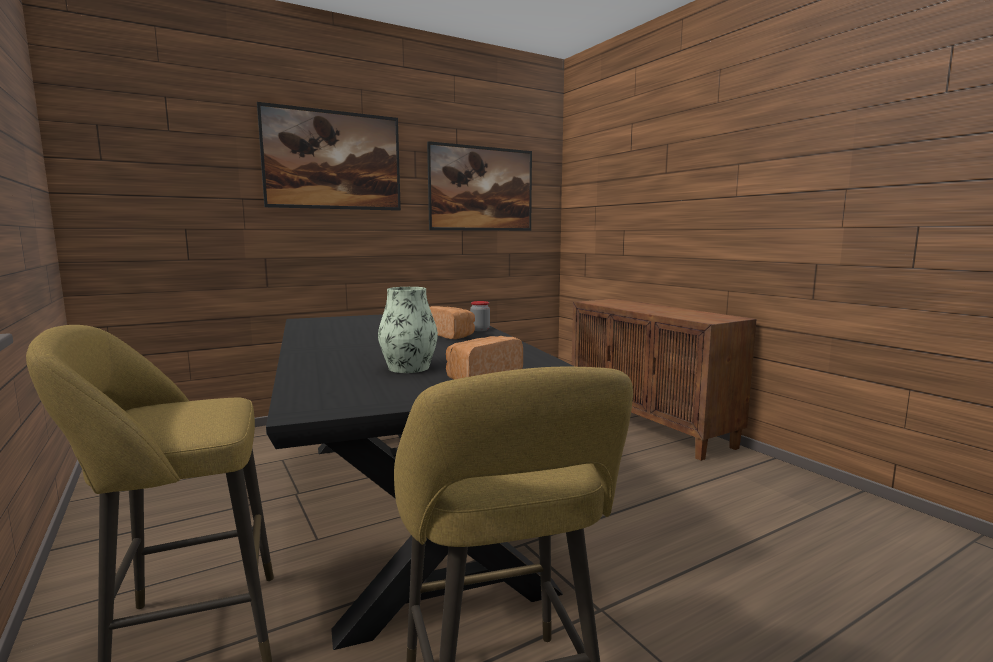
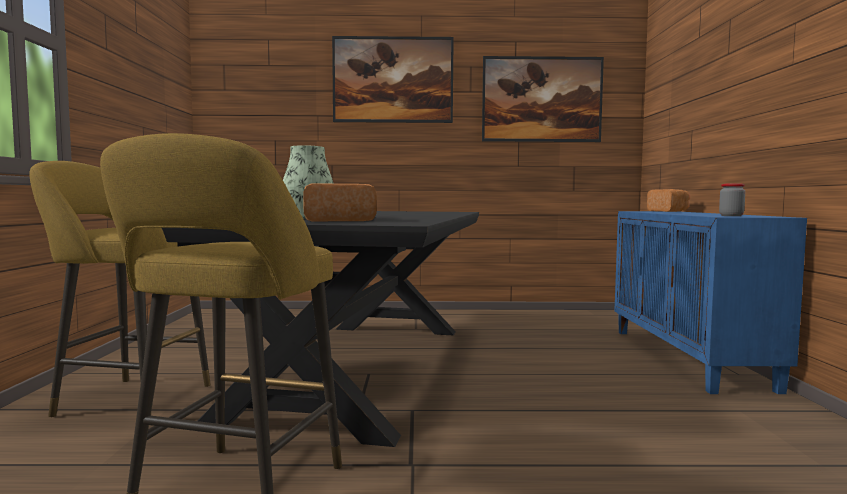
camera: 30 degrees right, 5 degrees down
(451, 335) = (412, 214): bread -> bread (668, 211)
(480, 330) = (448, 214): jar -> jar (731, 216)
(649, 425) = (689, 358): brown cabinet -> blue cabinet

